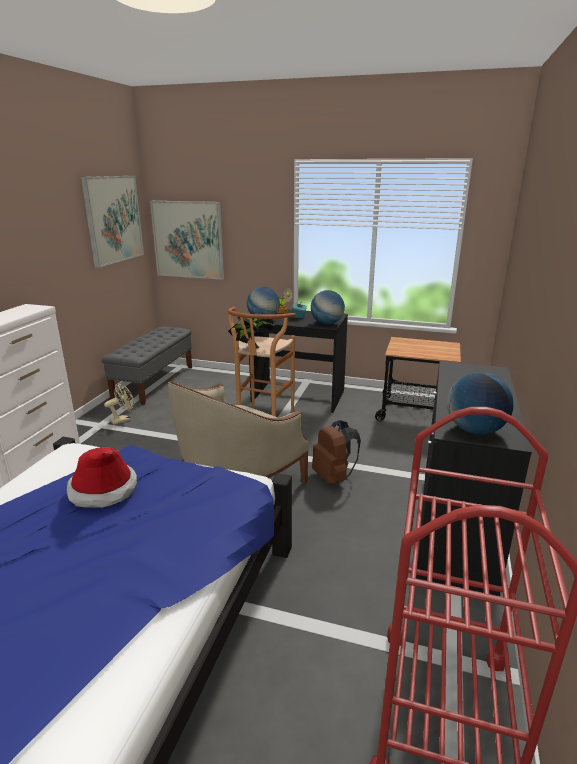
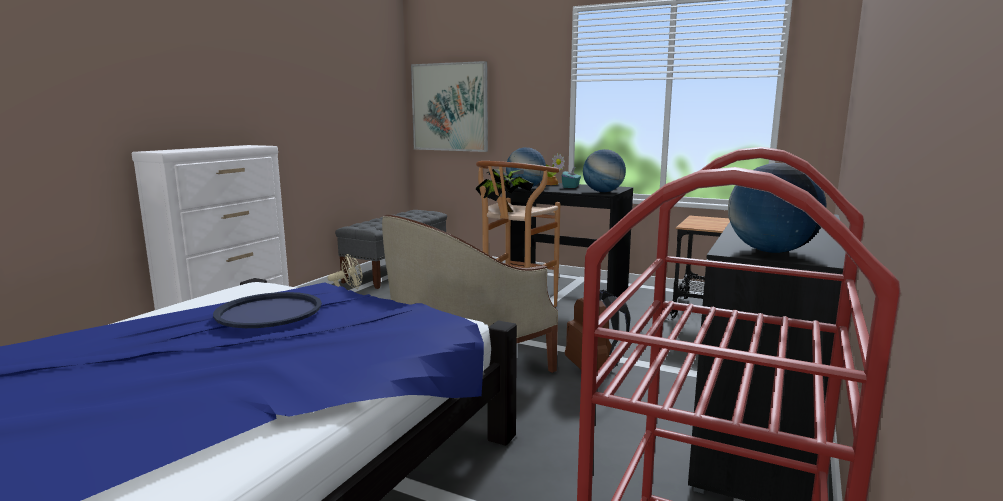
camera: 10 degrees right, 10 degrees down
(103, 490) = (269, 311): hat -> blue tray
(113, 219) = (366, 77): picture -> none

